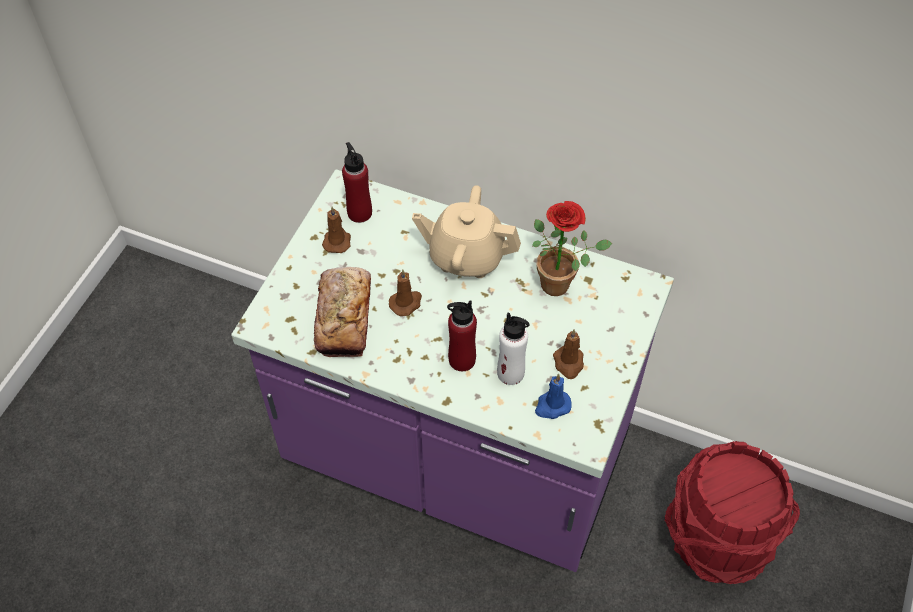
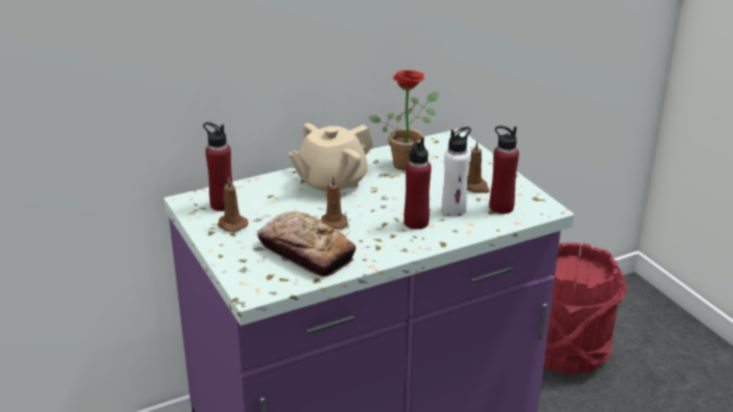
camera: 50 degrees left, 25 degrees down
(552, 406) = (501, 207): blue candle -> red bottle

